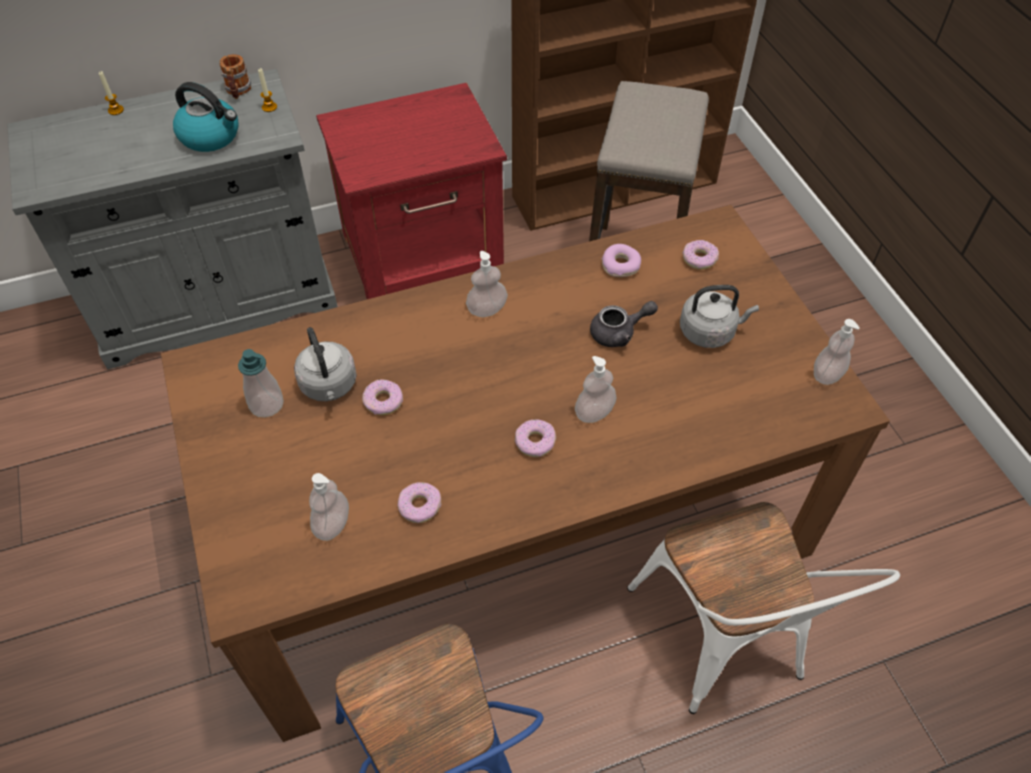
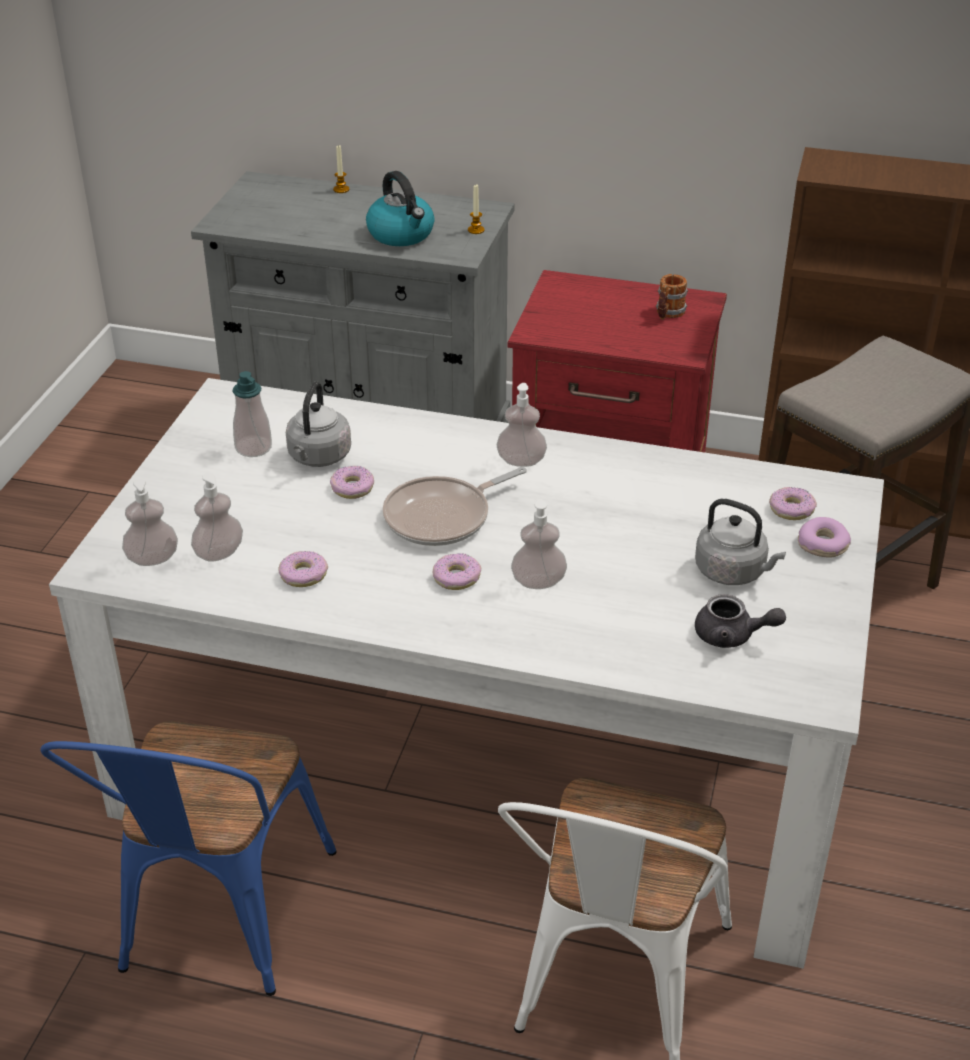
camera: 35 degrees right, 15 degrees down
(238, 91) = (460, 209): mug -> mug (668, 314)
(476, 391) = (443, 517): none -> frying pan
(515, 525) = (485, 760): brown dining table -> white dining table
(619, 333) = (633, 533): grey teapot -> grey teapot (732, 636)
(620, 265) = (697, 481): donut -> donut (823, 545)
(827, 374) = (828, 663): soap dispenser -> soap dispenser (152, 558)

